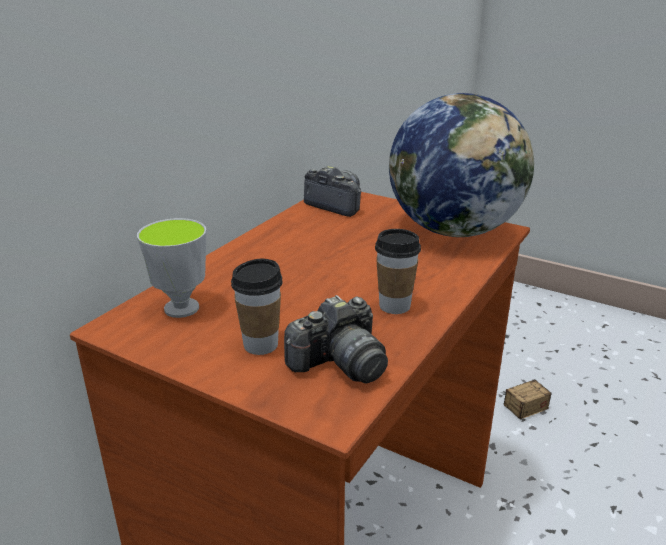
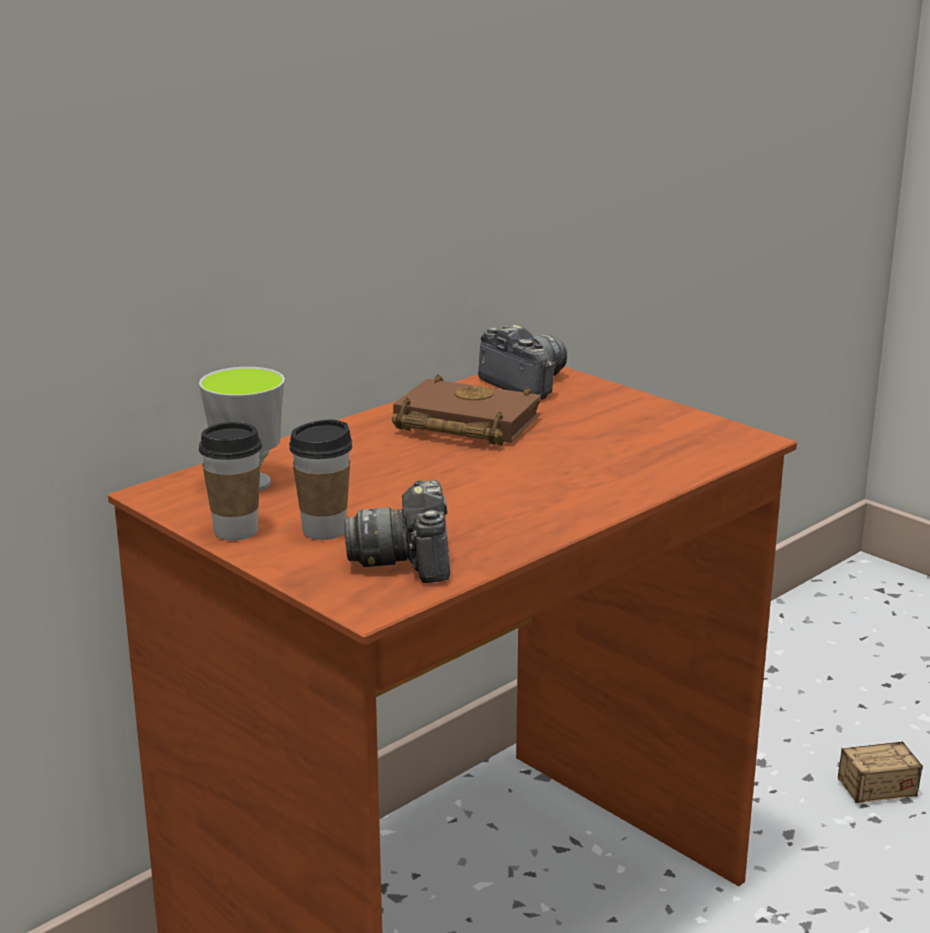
camera: 15 degrees right, 5 degrees down
(312, 239) = (461, 424): none -> brown book
(340, 363) = (408, 559): camera -> camera turned 105 degrees clockwise
(394, 306) = (519, 511): cup -> cup (236, 531)
(454, 230) = (676, 433): globe -> none

